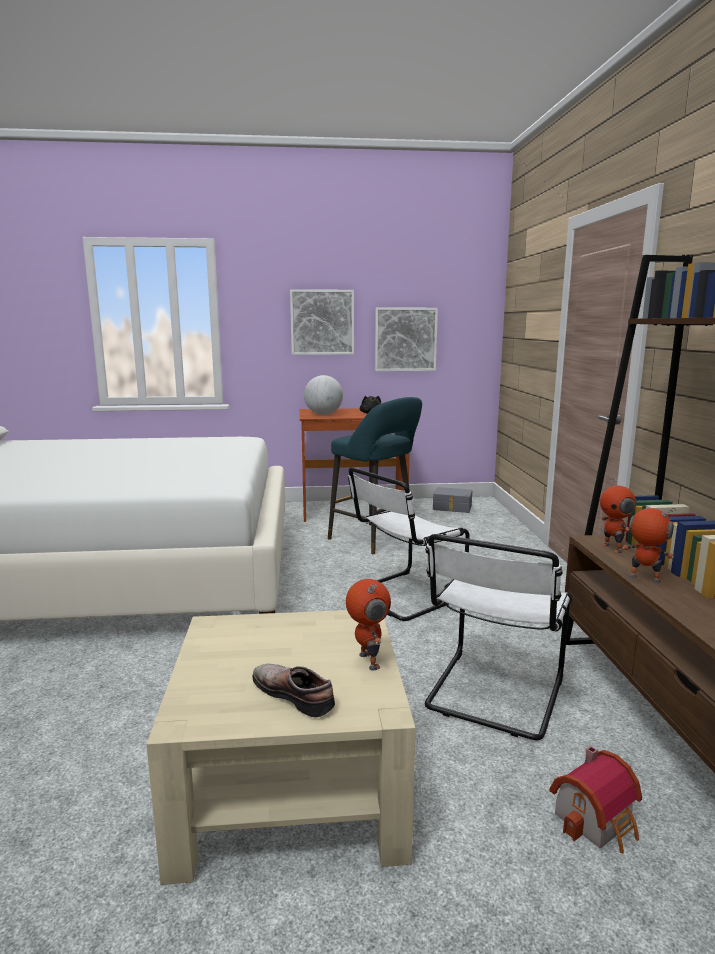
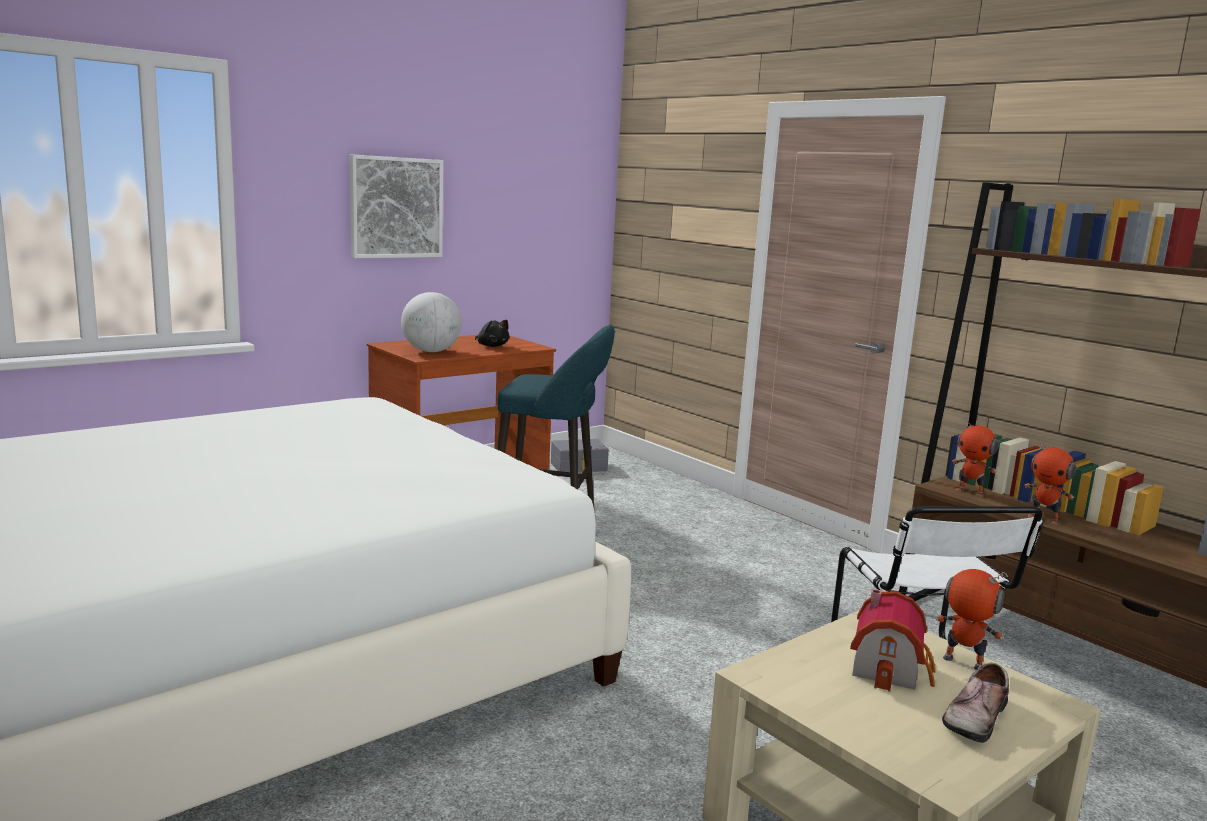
camera: 35 degrees left, 0 degrees up
(295, 694) = (973, 716): shoe -> shoe turned 60 degrees counterclockwise
(402, 596) = (687, 594): white chair -> none
(405, 339) = (505, 234): picture -> none
(597, 820) = (1122, 758): toy house -> toy house (890, 668)
(644, 579) = (1044, 519): toy robot -> toy robot turned 135 degrees counterclockwise

